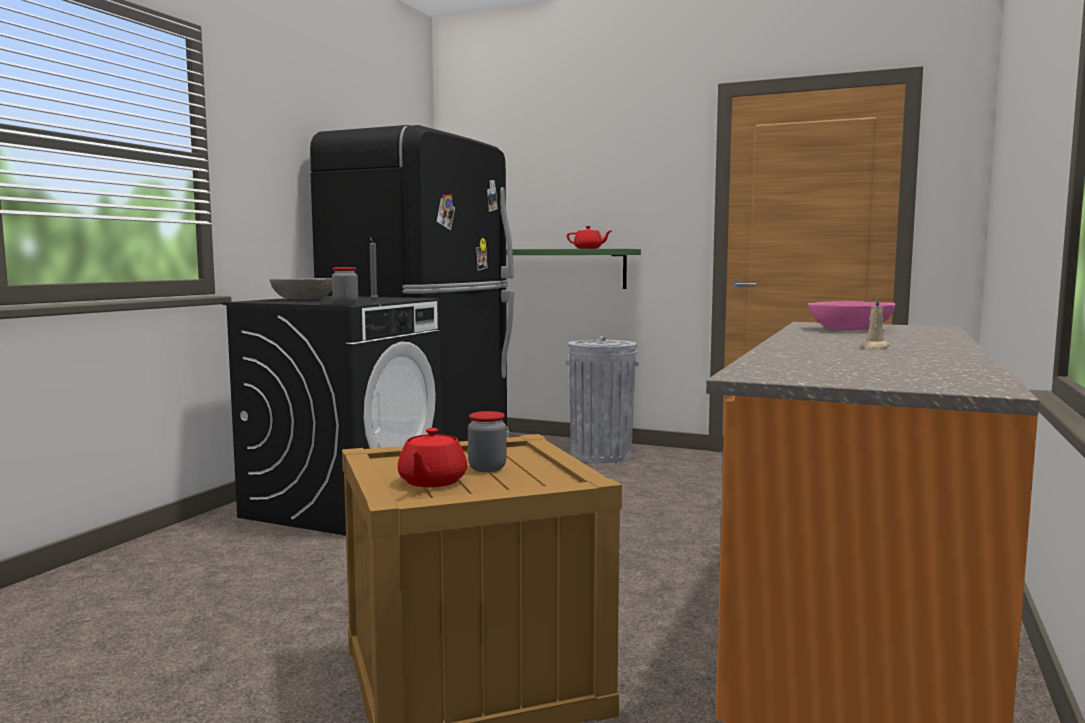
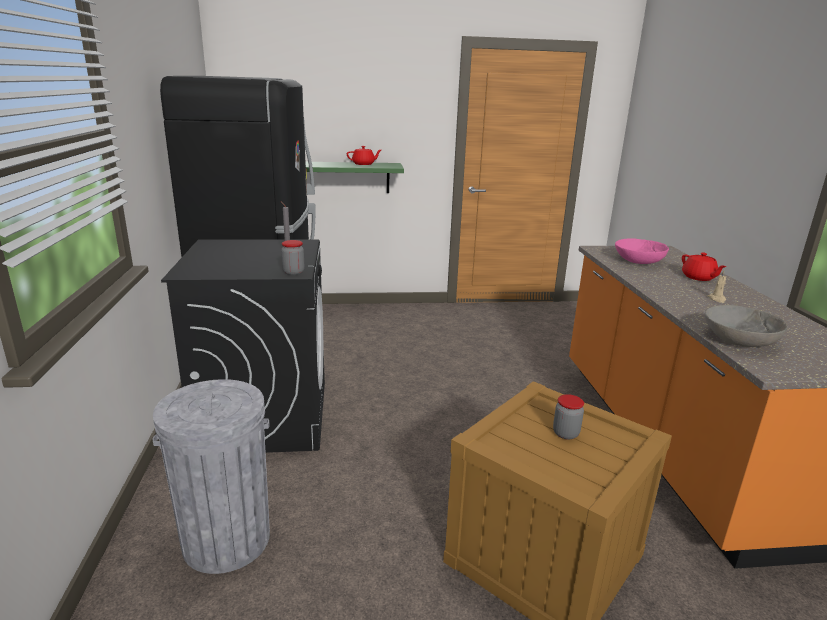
camera: 30 degrees left, 15 degrees up
(305, 299) = (218, 259): grey bowl -> grey bowl (739, 339)
(431, 482) = (564, 462): red teapot -> red teapot (698, 278)
(601, 455) = (387, 320): grey trash can -> grey trash can (226, 539)

